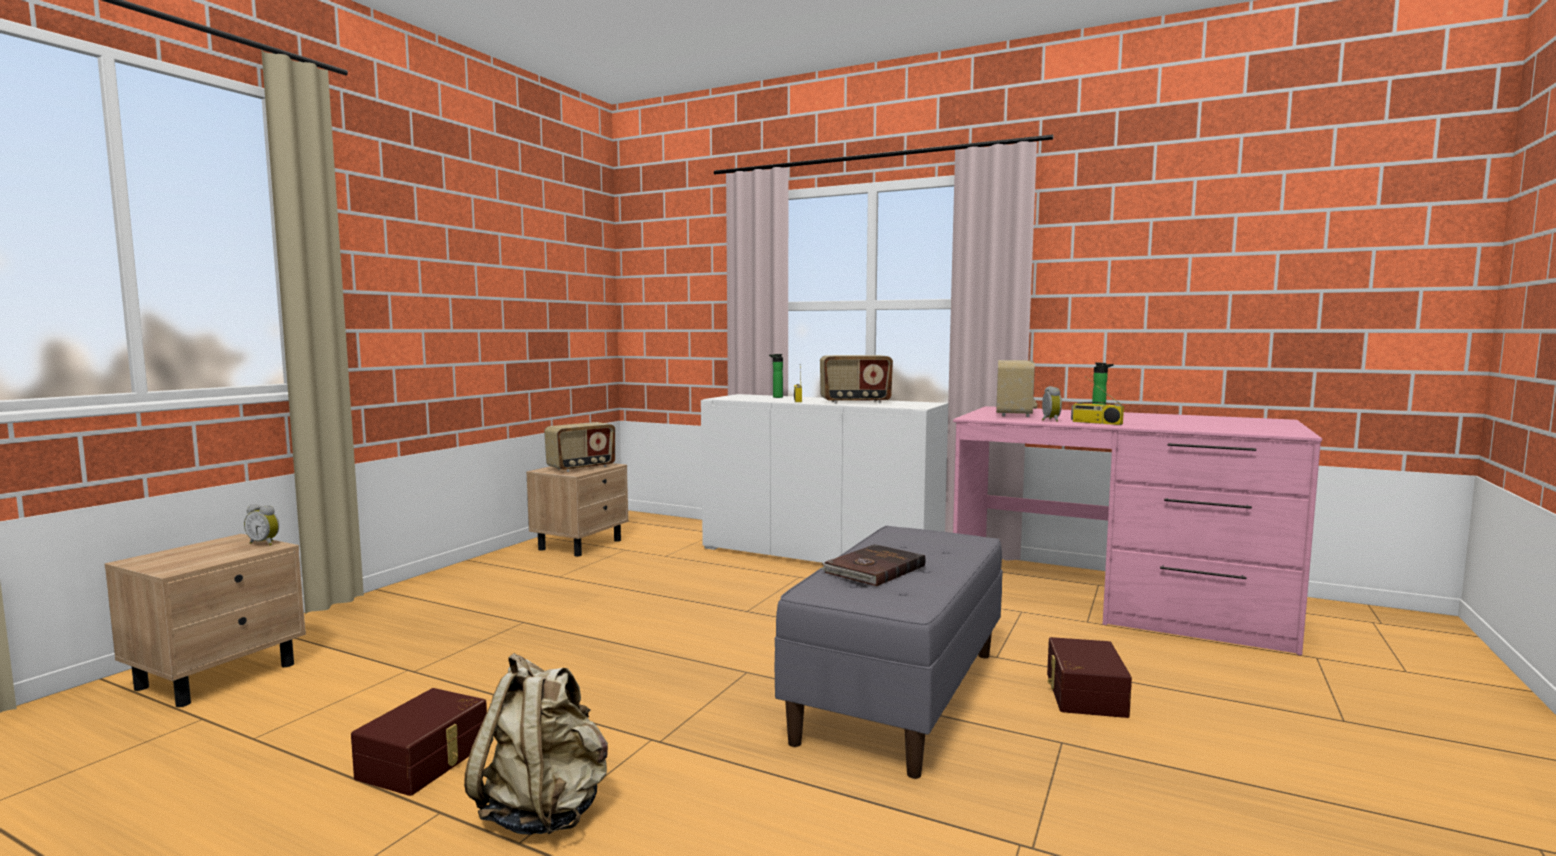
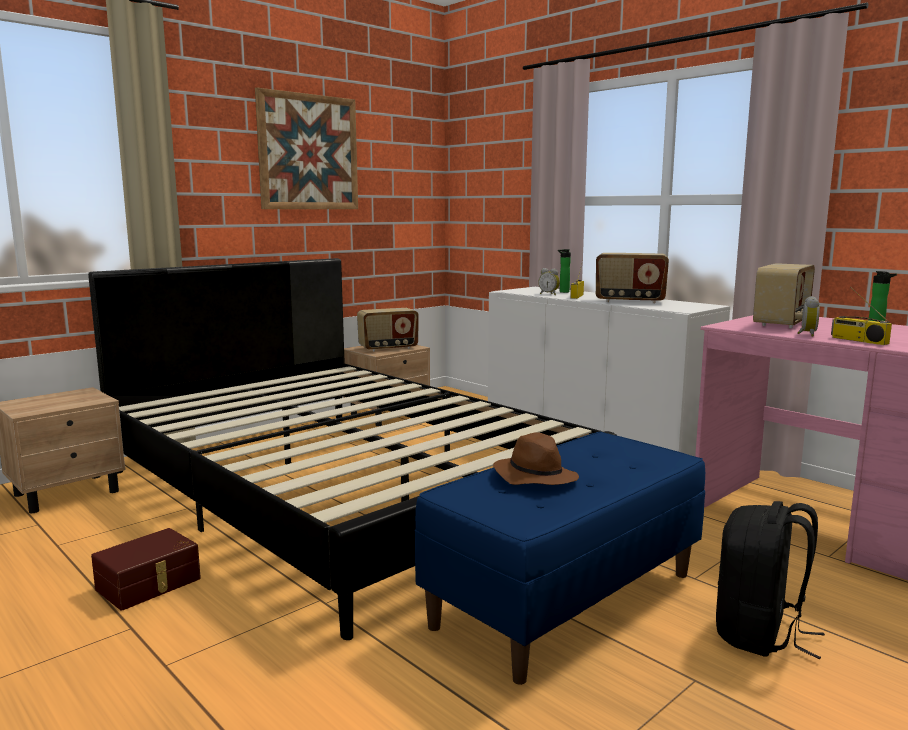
camera: 20 degrees right, 5 degrees up
(265, 543) = (98, 397): alarm clock -> alarm clock (549, 294)
(483, 249) = (308, 152): none -> picture
(544, 811) = (200, 644): beige backpack -> none
(588, 626) = (342, 491): none -> black bed
(873, 569) = (534, 476): brown book -> brown hat
(899, 693) = (565, 598): grey bench -> blue bench
(1083, 694) = (760, 634): brown storage box -> black backpack

